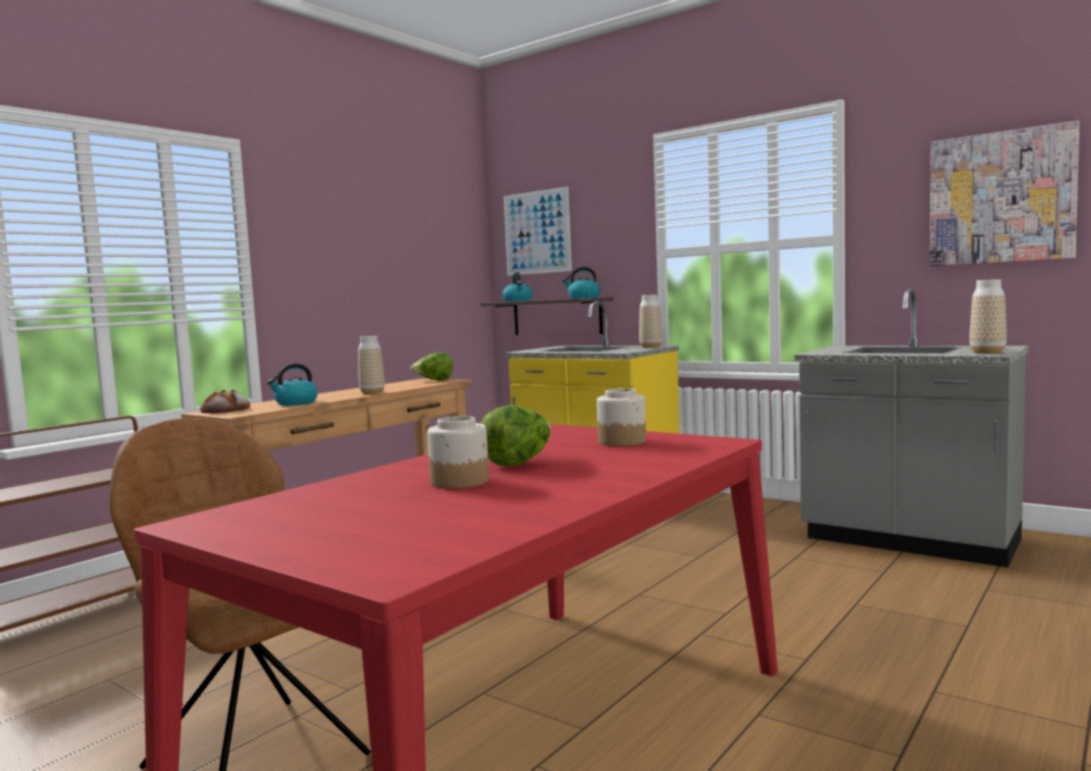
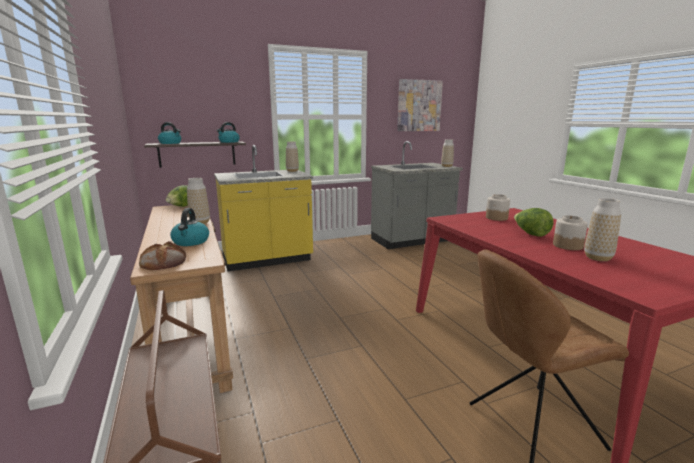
camera: 60 degrees left, 10 degrees up
(393, 497) = (598, 258): none -> vase
(537, 232) = (176, 94): picture -> none

